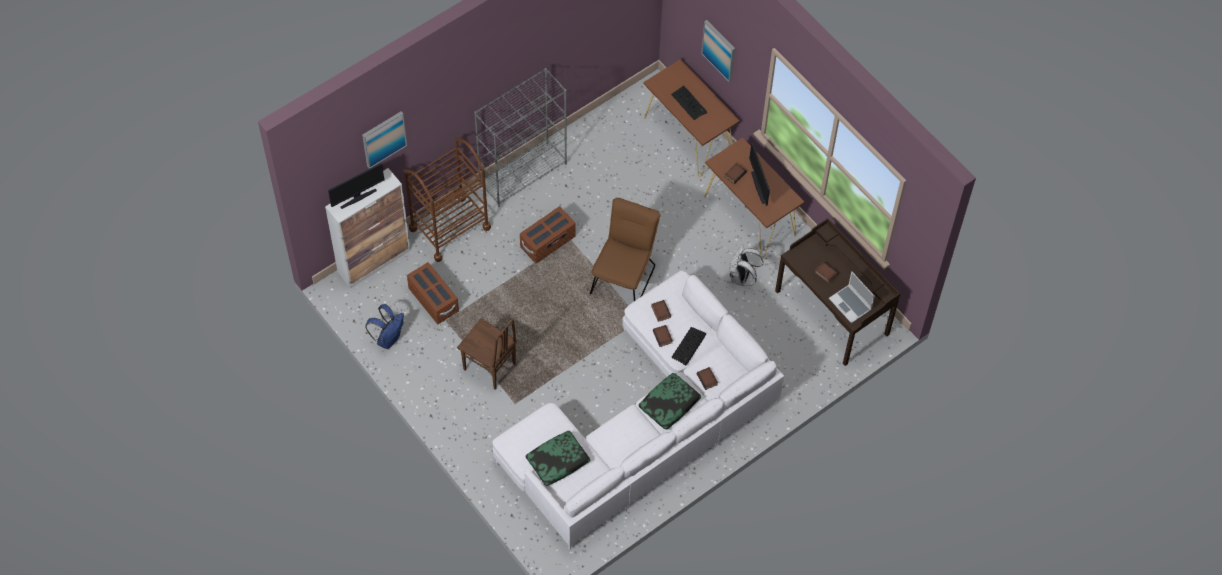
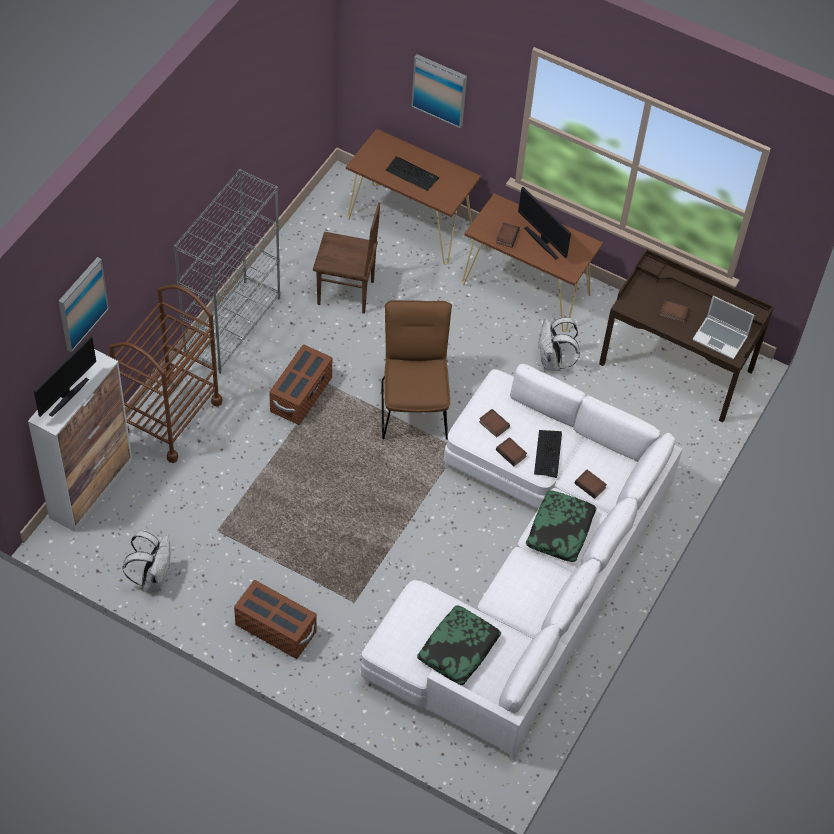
camera: 25 degrees left, 5 degrees down
(388, 338) = (153, 577): blue backpack -> white backpack
(433, 300) = (190, 511): brown storage box -> brown storage box (275, 629)
(489, 368) = (300, 570): brown chair -> brown chair (346, 294)

